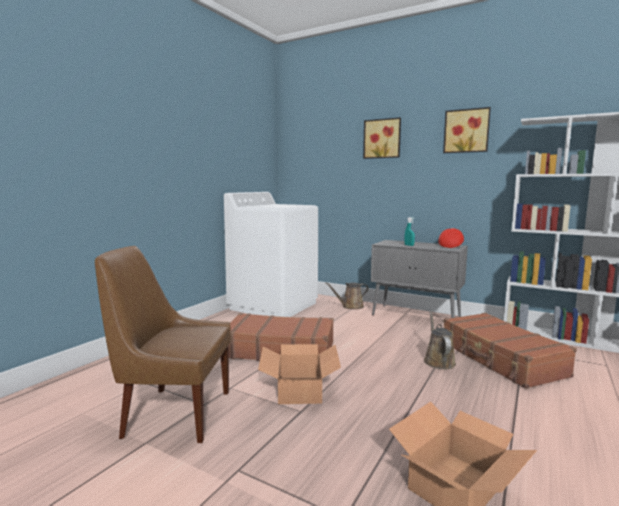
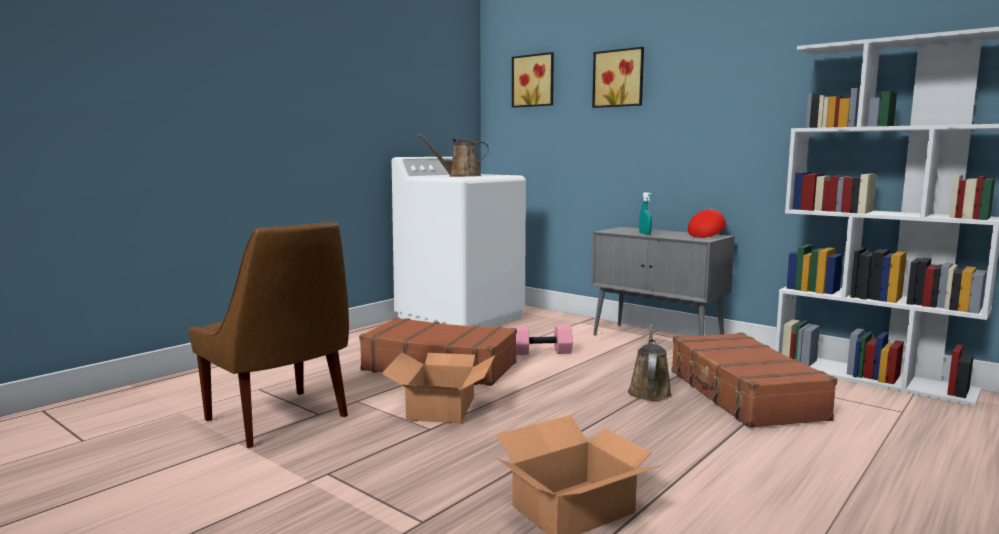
camera: 10 degrees right, 0 degrees up
(174, 413) = (280, 420): brown chair -> brown chair turned 150 degrees counterclockwise
(345, 331) = (542, 352): none -> pink dumbbell
(350, 306) = (569, 323): brown watering can -> brown watering can (461, 176)
(466, 131) = (734, 65): picture -> picture (534, 81)

